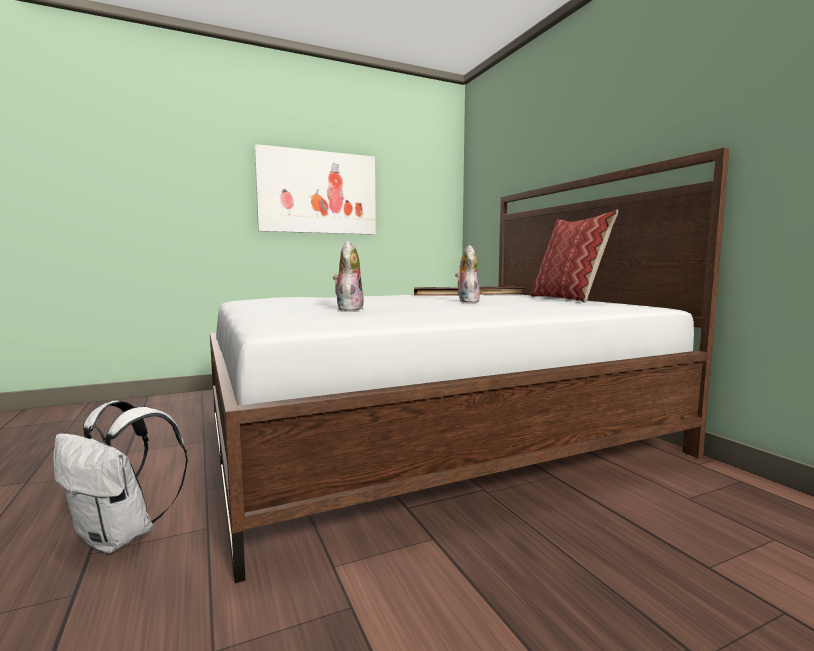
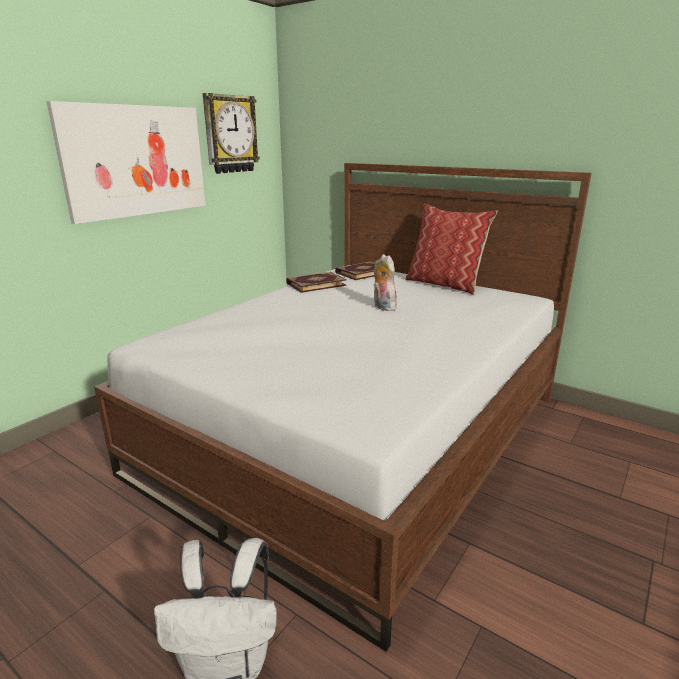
camera: 30 degrees left, 15 degrees up
(348, 309) = (329, 357): plush toy -> none
(408, 181) = (230, 134): none -> wall clock

